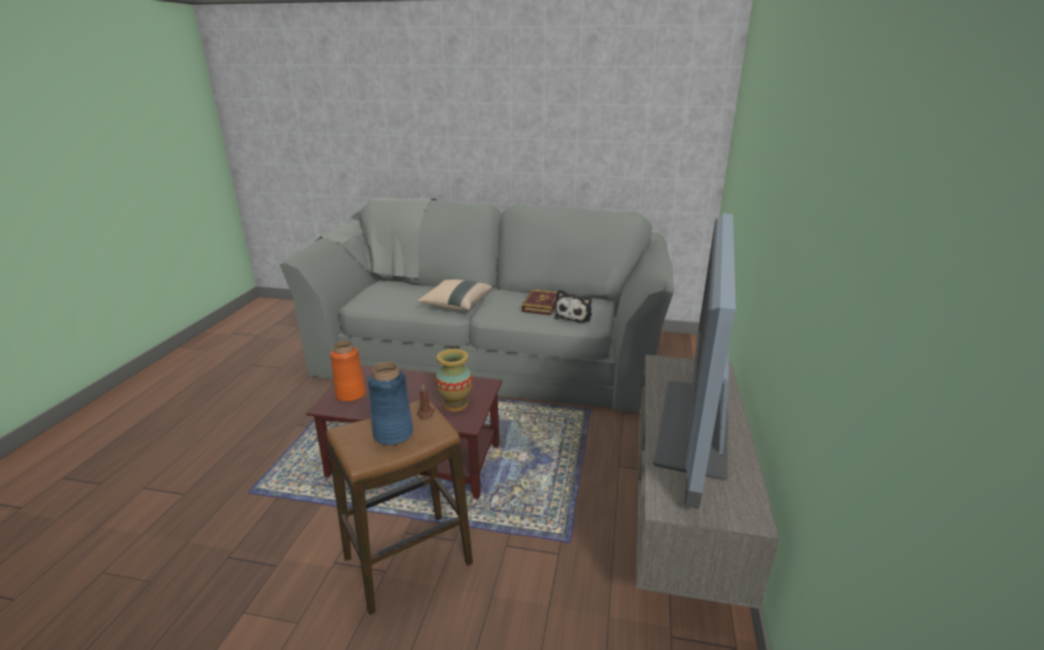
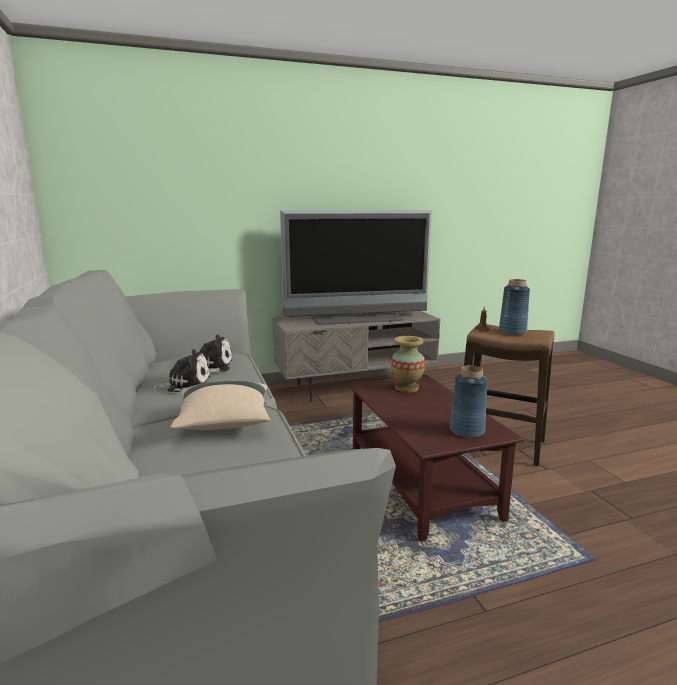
camera: 120 degrees left, 10 degrees down
(351, 394) = (467, 430): orange vase -> blue vase
(541, 305) = (186, 384): book -> plush toy

